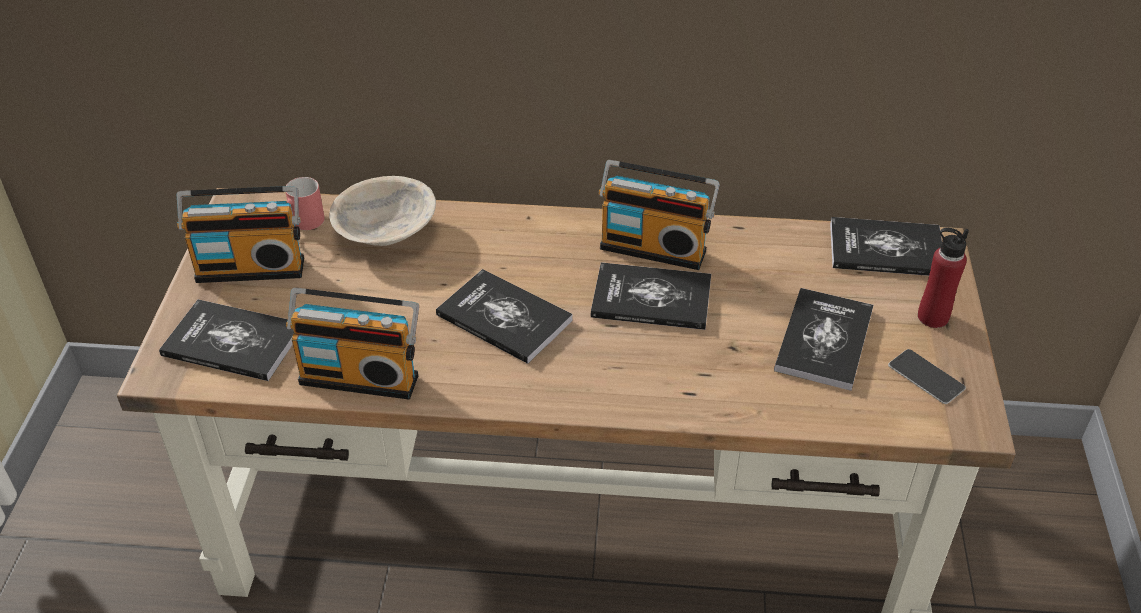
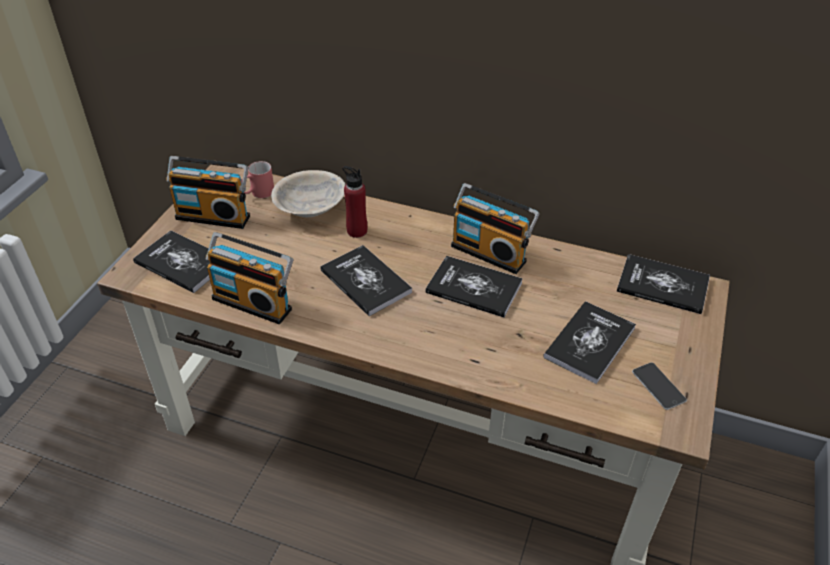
camera: 15 degrees right, 0 degrees up
(932, 317) = (680, 342): red bottle -> red bottle (357, 231)

